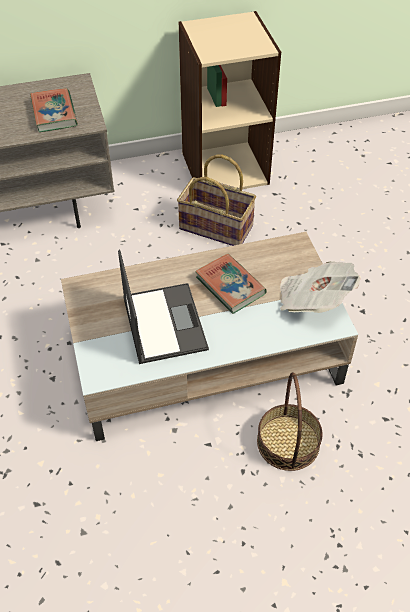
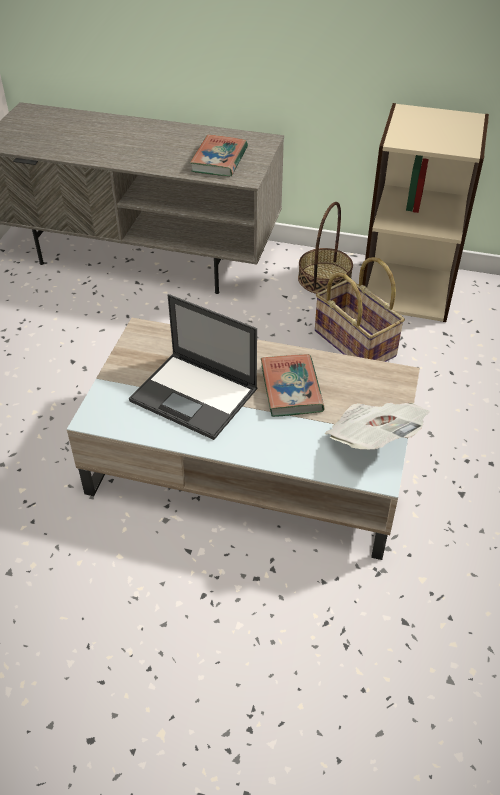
camera: 30 degrees right, 5 degrees down
(163, 322) = (195, 395): laptop -> laptop turned 105 degrees clockwise
(288, 442) = (273, 591): basket -> basket (324, 279)

